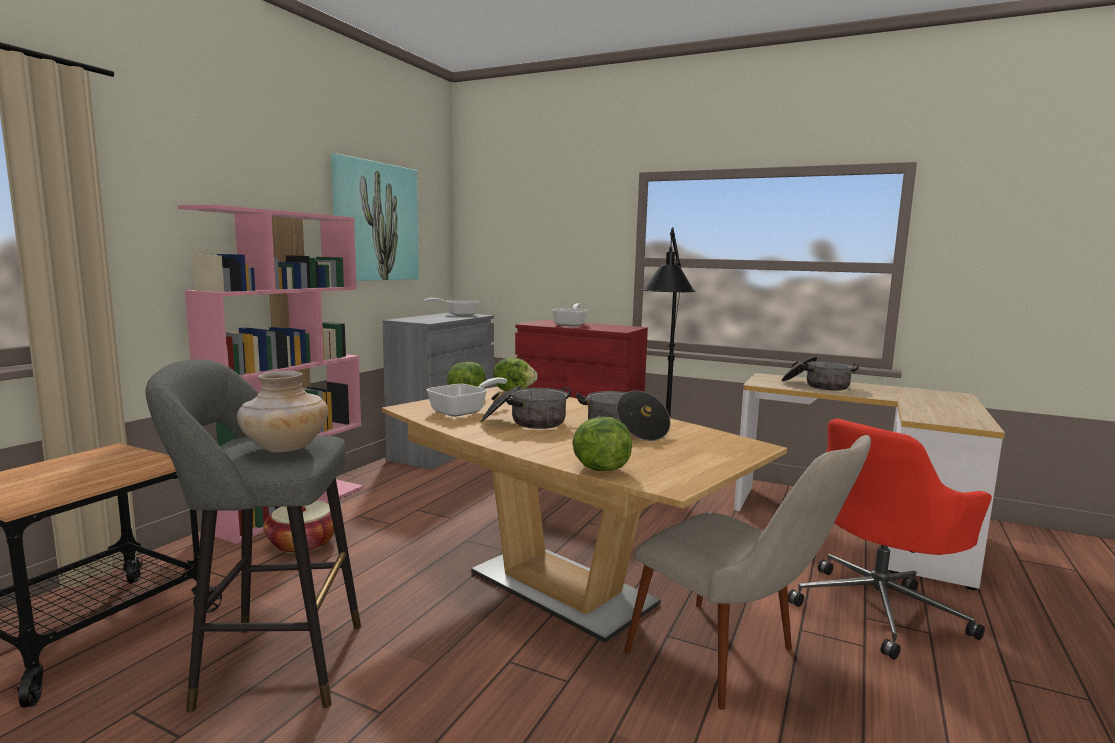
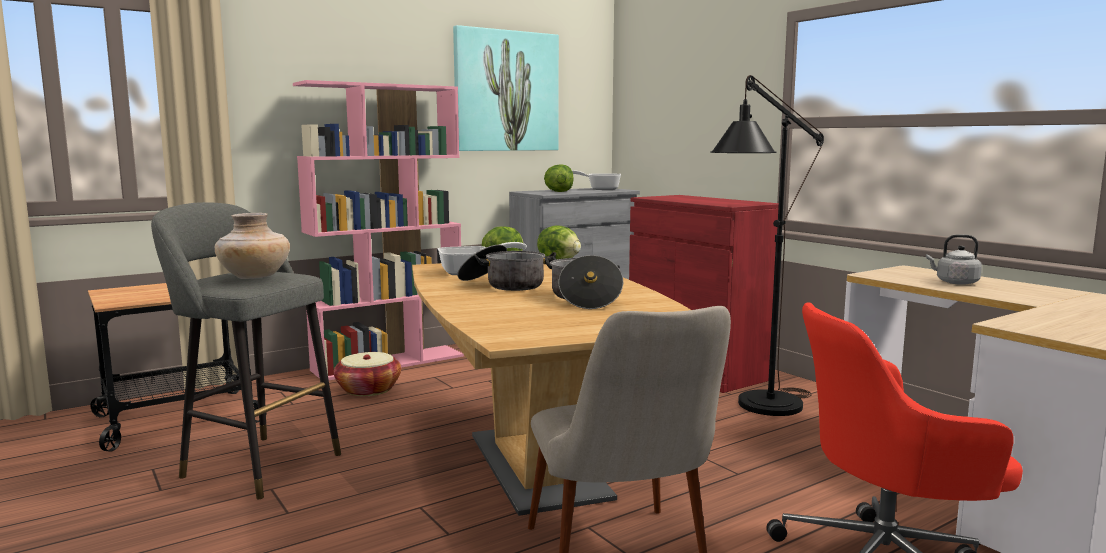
camera: 30 degrees right, 0 degrees up
(571, 324) = (692, 199): frying pan -> none
(599, 469) = (477, 321): lettuce -> lettuce (559, 192)
(816, 385) = (954, 282): cooking pot -> grey kettle

